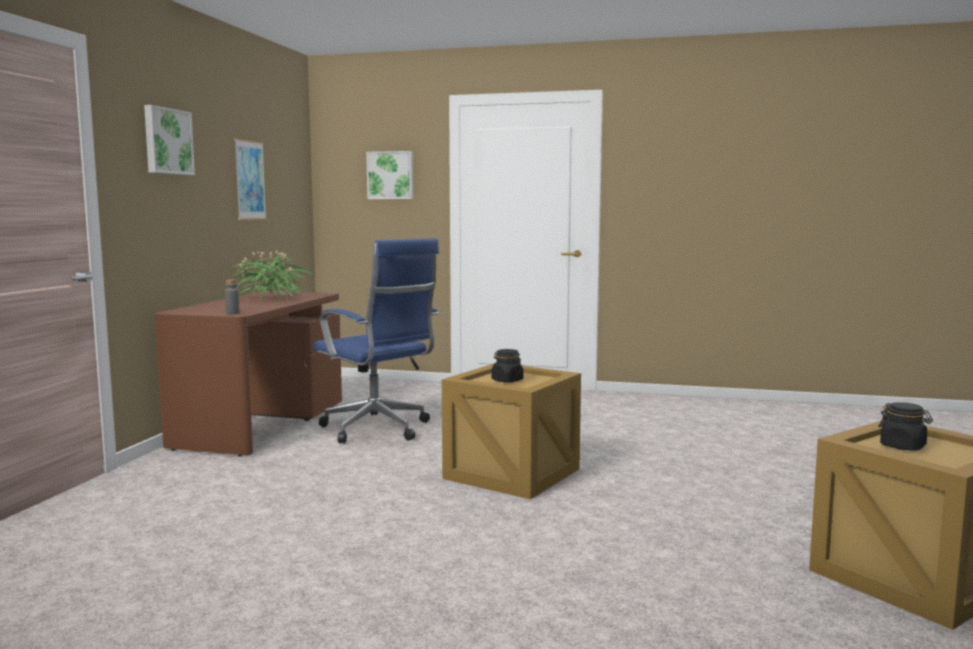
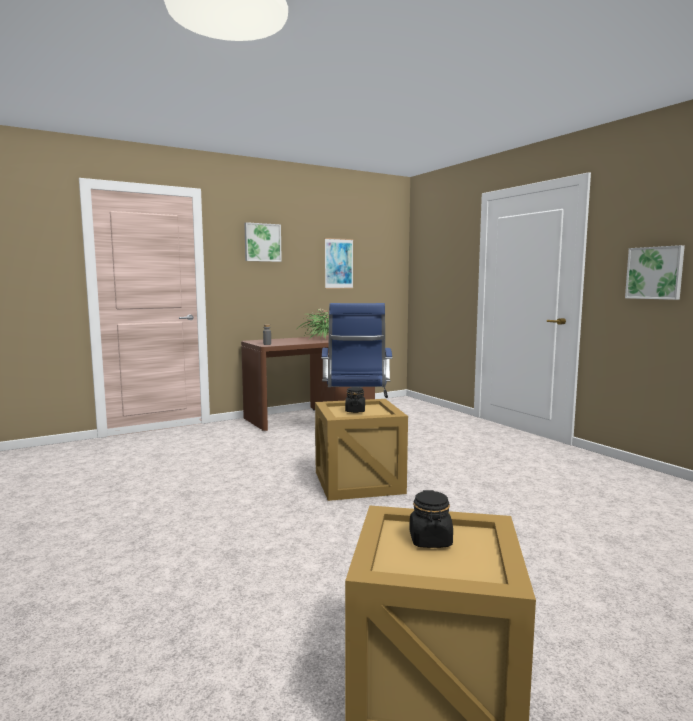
camera: 45 degrees right, 0 degrees up
(390, 175) = (446, 257): picture -> picture (655, 273)

